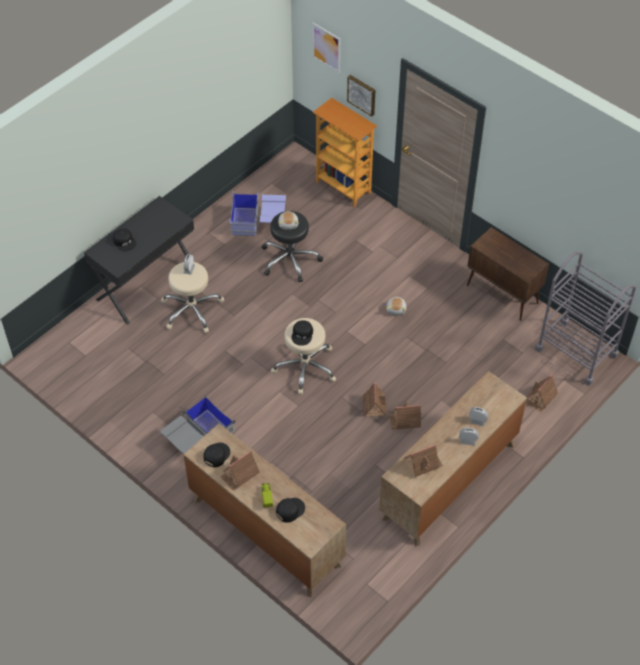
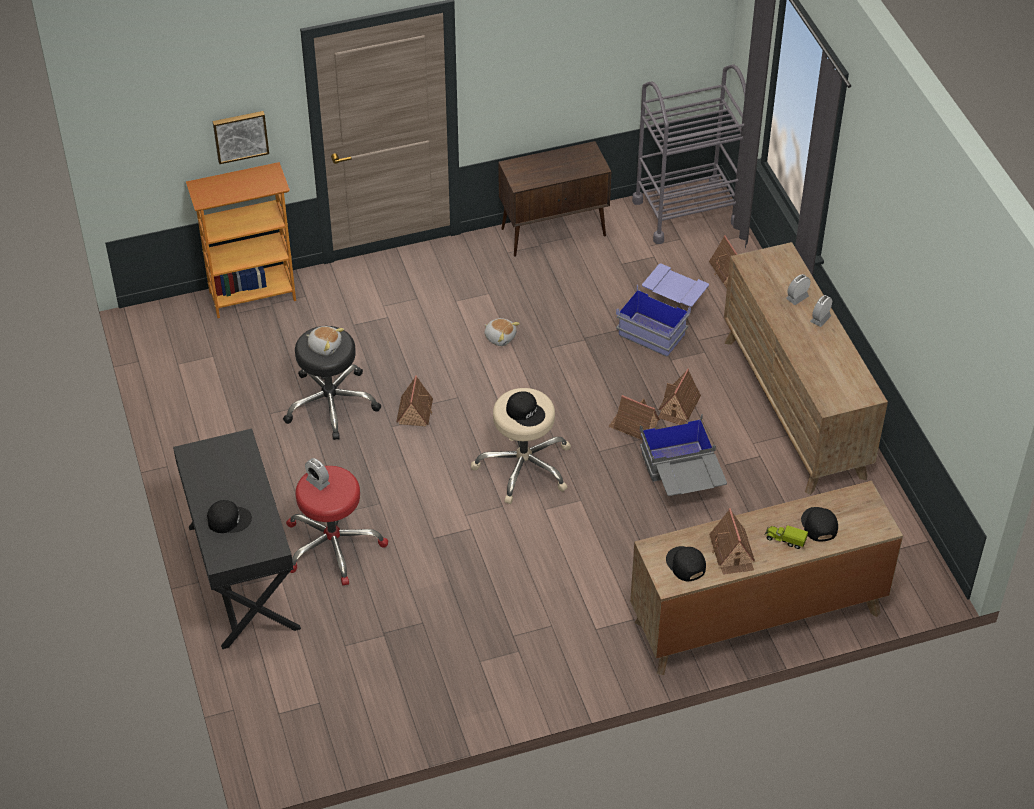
camera: 60 degrees left, 5 degrees down
(191, 309) = (332, 545): beige stool -> red stool
(198, 439) = (562, 628): grey storage box -> grey storage box (681, 480)
(258, 223) = (238, 408): blue storage box -> blue storage box (662, 322)
(326, 47) = (159, 111): picture -> none
(423, 463) = (828, 372): toy house -> toy house (415, 411)

